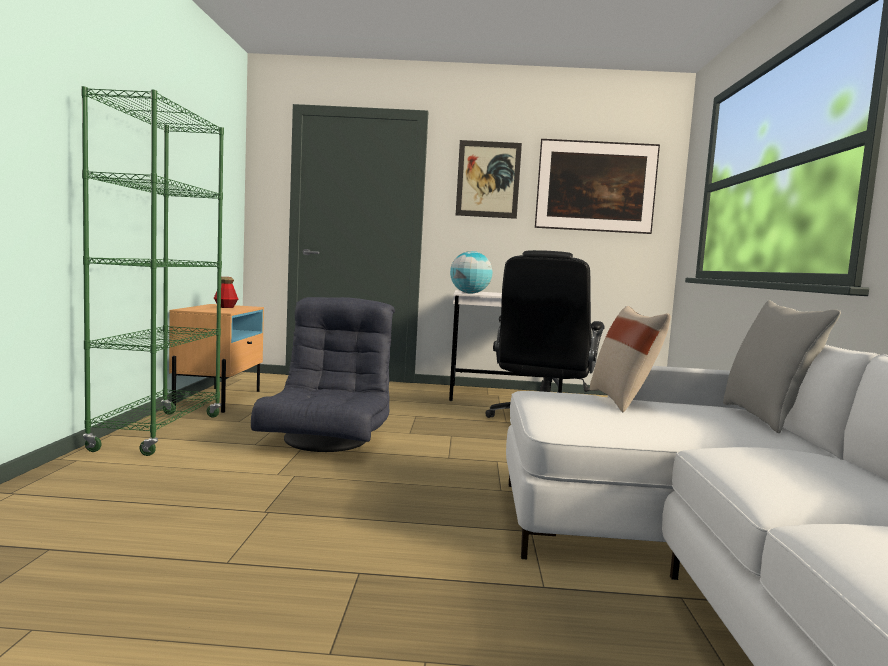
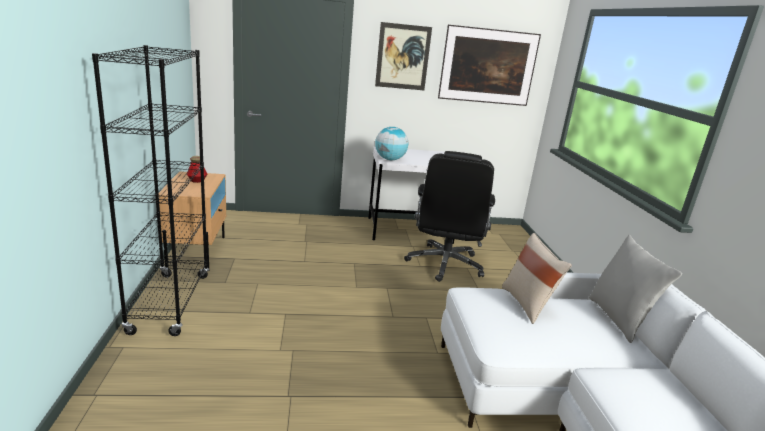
camera: 10 degrees left, 15 degrees up
(159, 432) = (170, 303): green bookcase -> black bookcase
(328, 441) = (301, 303): grey armchair -> none

